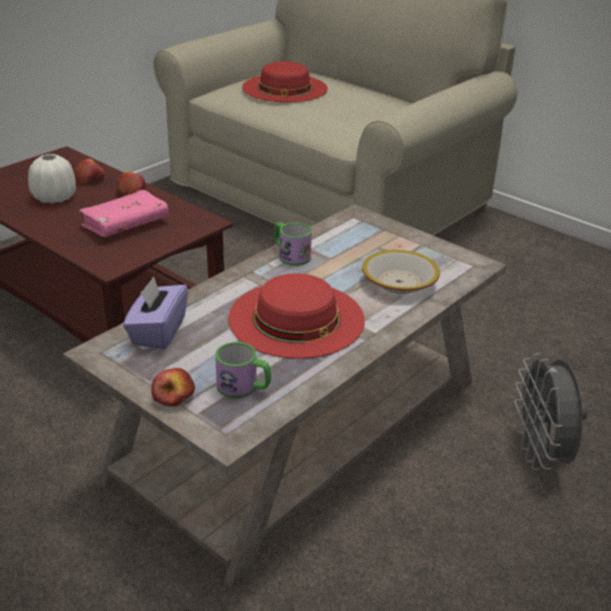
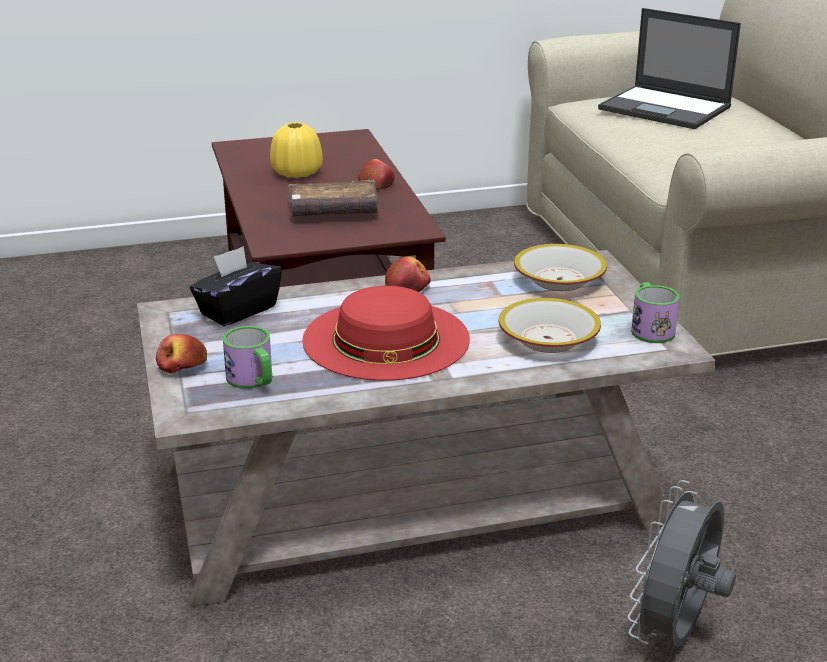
camera: 35 degrees right, 5 degrees down
(54, 197) = (297, 173): white vase -> yellow vase
(90, 179) = (351, 163): apple -> apple (408, 287)
(125, 224) = (333, 212): pink book -> brown book
(158, 332) = (237, 310): purple tissue box -> black tissue box
(285, 88) = (666, 108): red hat -> laptop
(290, 255) = (460, 280): mug -> mug (650, 328)
(353, 235) = (559, 280): none -> bowl

